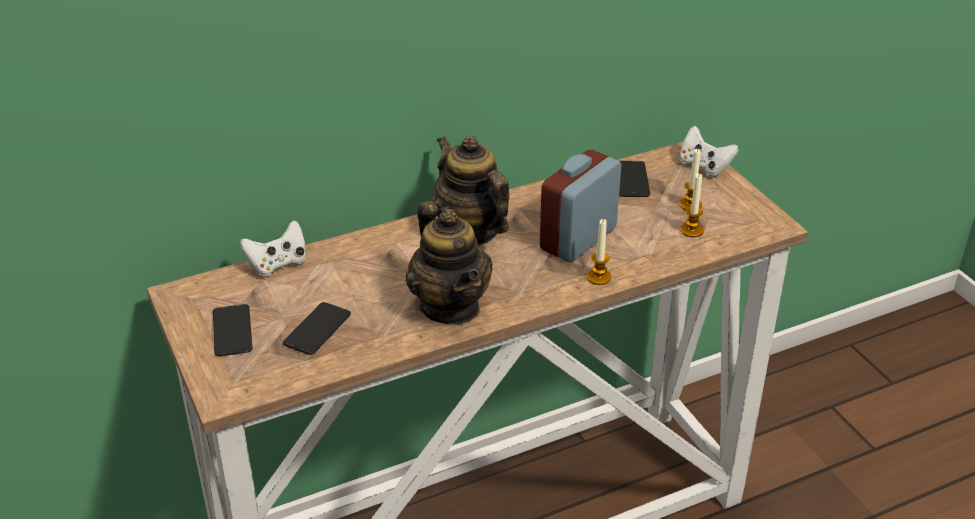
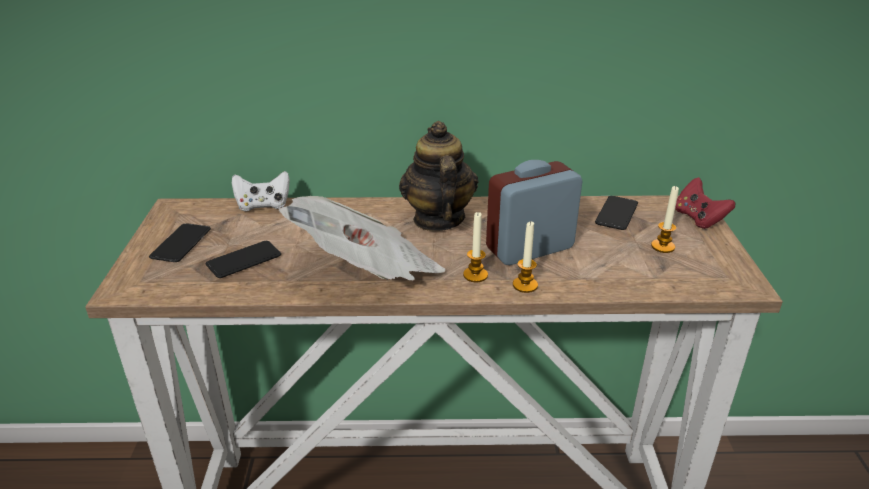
camera: 25 degrees right, 5 degrees down
(450, 306) = (368, 273): teapot -> newspaper
(691, 230) = (649, 268): candle -> candle (475, 275)
(704, 166) = (698, 218): white game controller -> red game controller

